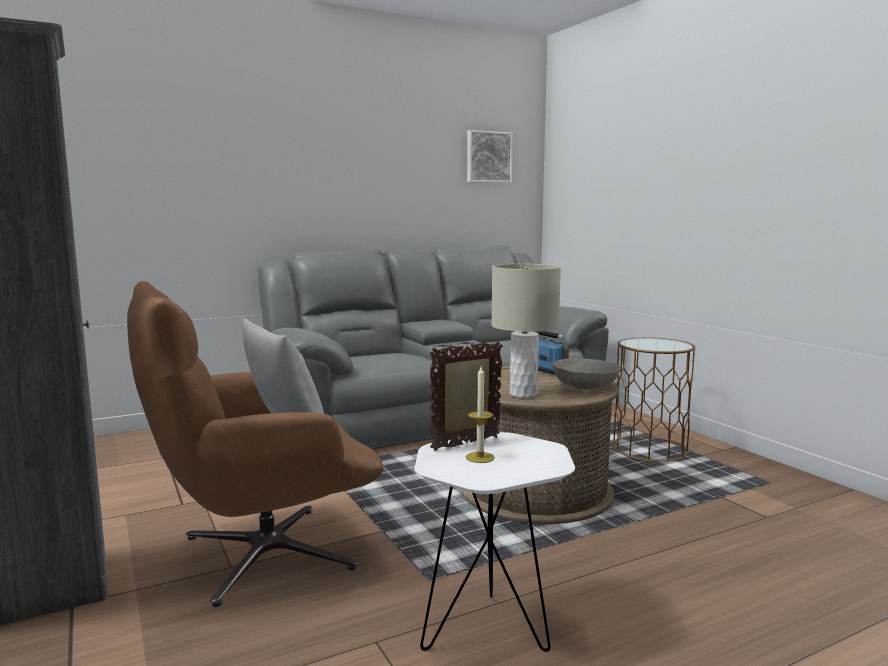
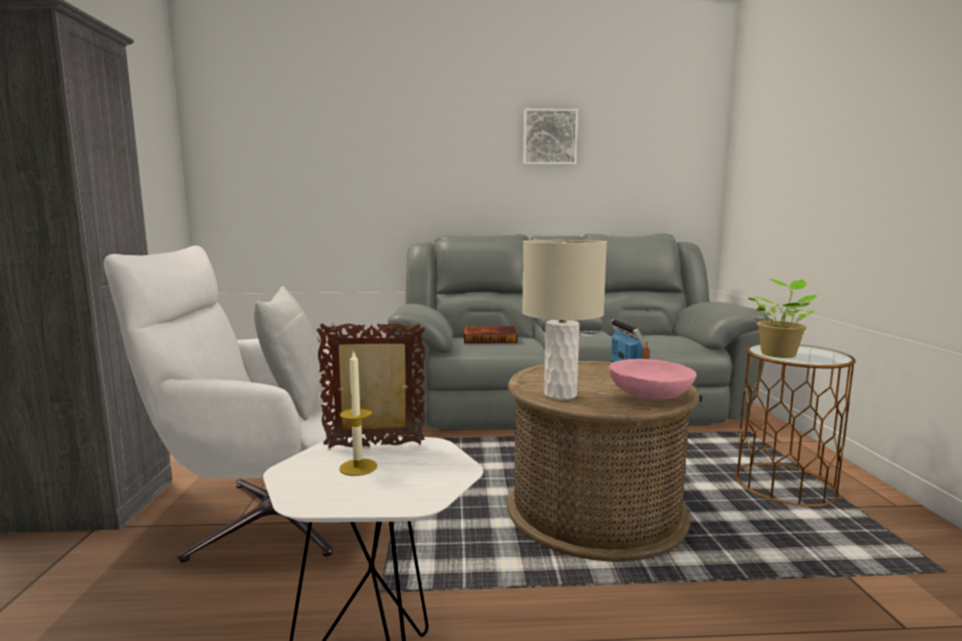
camera: 25 degrees right, 0 degrees up
(266, 552) = (276, 516): brown armchair -> white armchair
(374, 356) = (490, 338): none -> book
(488, 157) = (658, 140): picture -> picture (549, 137)
(585, 386) = (650, 395): grey bowl -> pink bowl
(645, 346) = (779, 354): none -> potted plant

